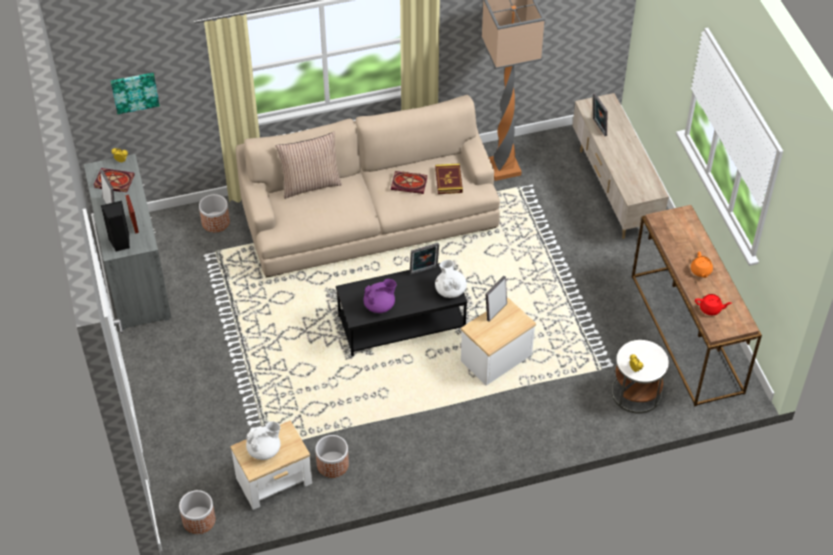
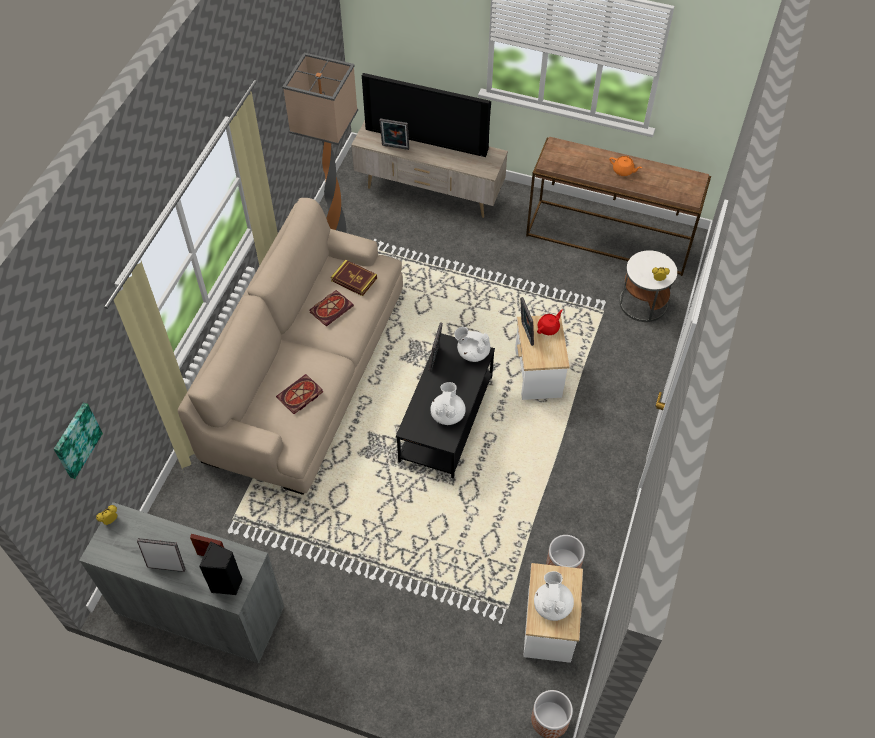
camera: 55 degrees left, 5 degrees up
(113, 181) = (133, 544): book -> book (299, 396)
(216, 222) = (195, 498): planter -> none
(310, 184) = (261, 383): pillow -> none
(380, 305) = (447, 414): purple teapot -> white teapot
(629, 140) = (428, 138): none -> television
(711, 309) = (666, 188): red teapot -> red teapot (548, 328)

